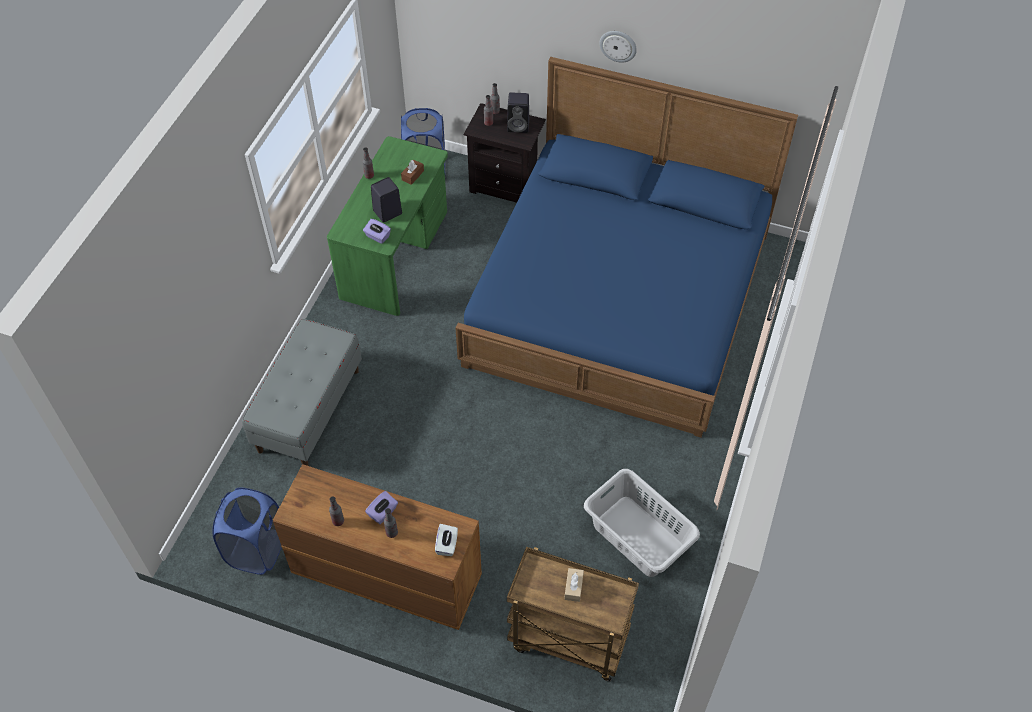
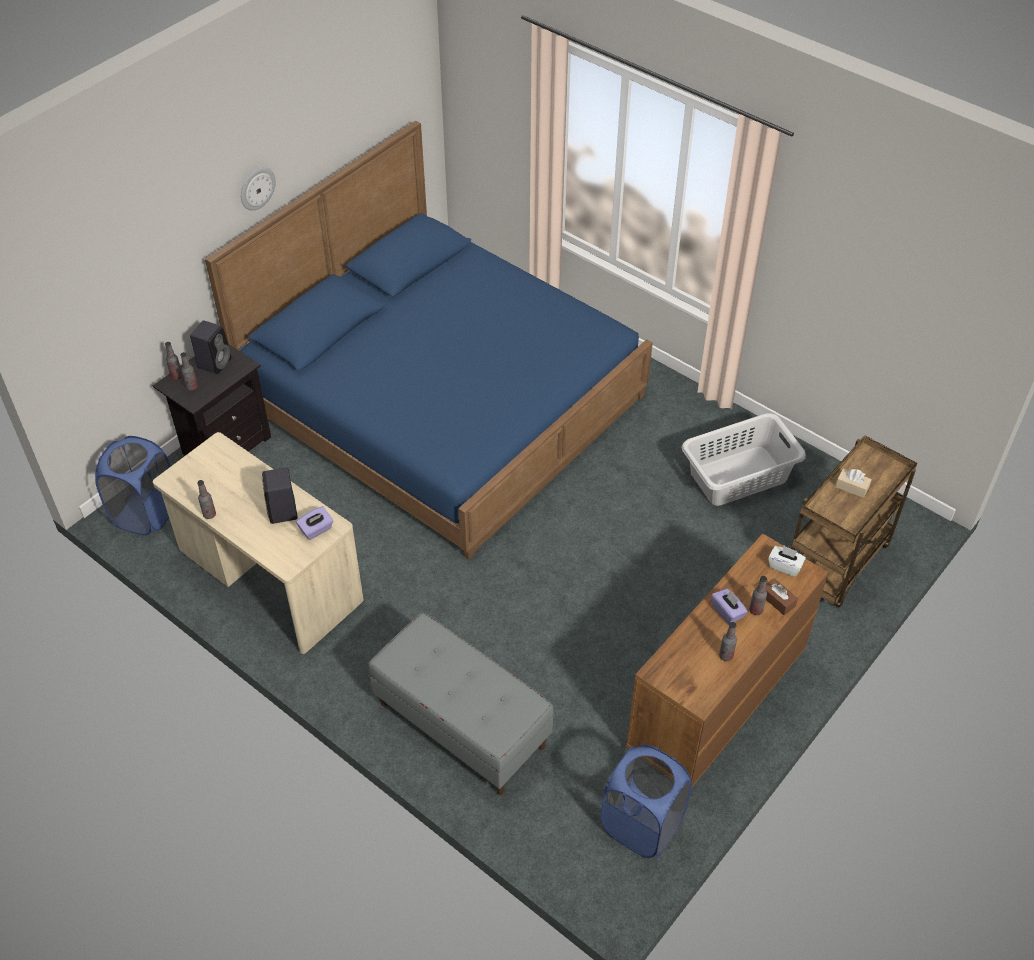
camera: 70 degrees left, 5 degrees down
(396, 255) = (268, 578): green desk -> beige desk
(412, 175) = (236, 473): brown tissue box -> brown tissue box (777, 600)

